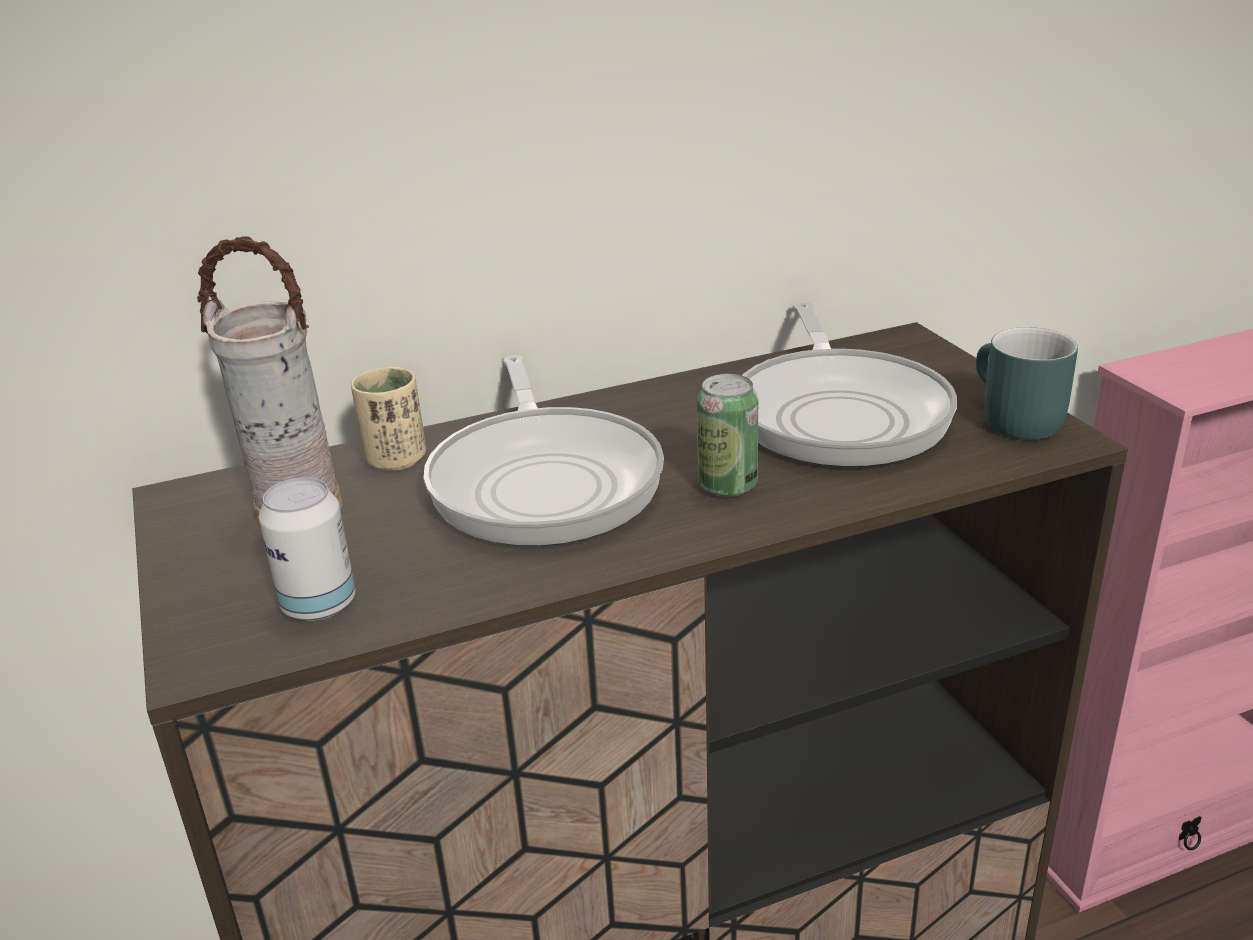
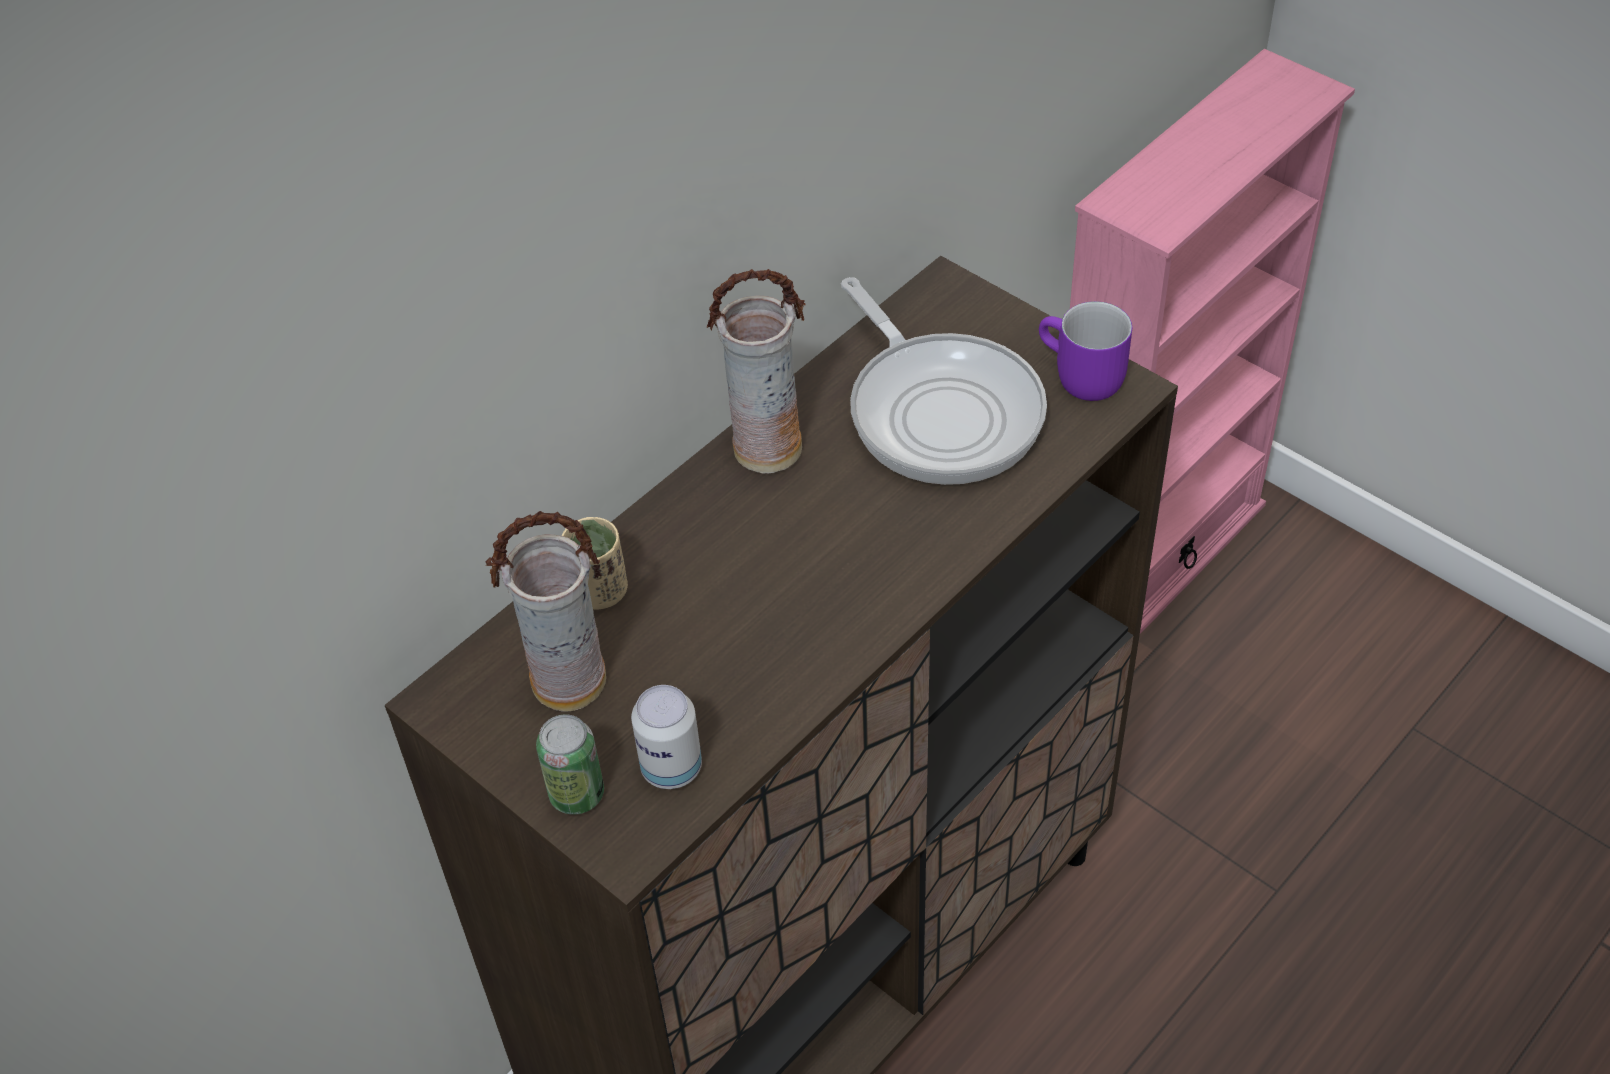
camera: 25 degrees left, 20 degrees up
(545, 480) = (749, 573): frying pan -> none
(644, 402) = (766, 447): none -> vase
(727, 485) = (900, 530): can -> can (577, 794)
(1009, 420) = (1078, 378): turquoise mug -> purple mug

